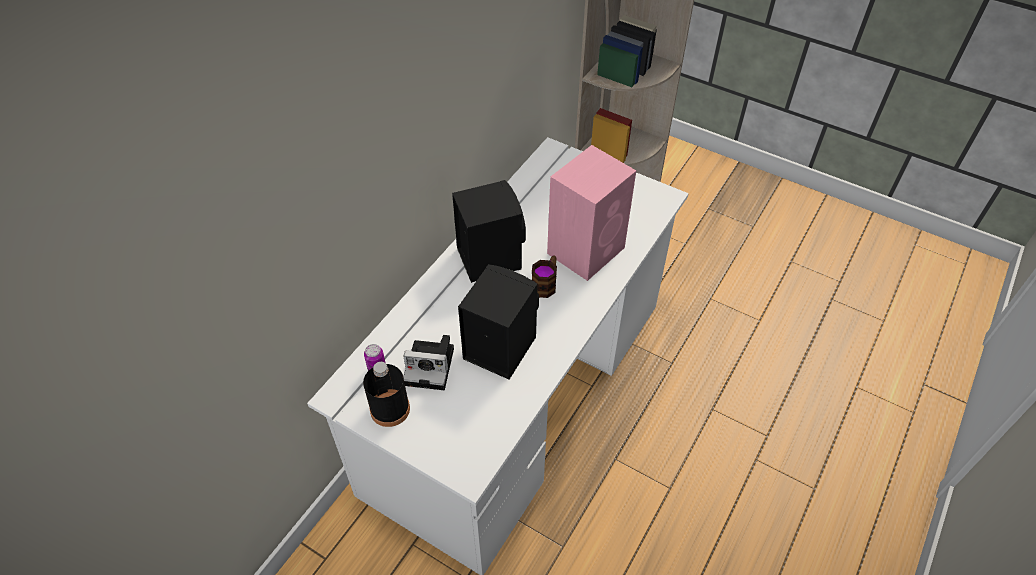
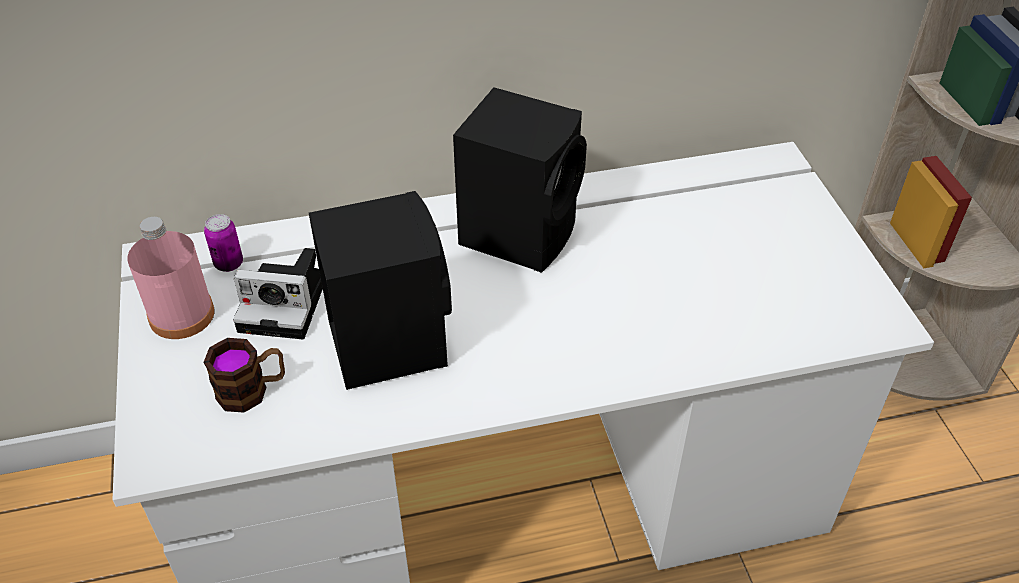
camera: 45 degrees right, 5 degrees down
(390, 409) = (182, 315): black bottle -> pink bottle
(432, 366) = (287, 304): camera -> camera turned 45 degrees counterclockwise
(546, 284) = (550, 313): mug -> mug (252, 390)
(587, 249) = (665, 310): pink speaker -> none

